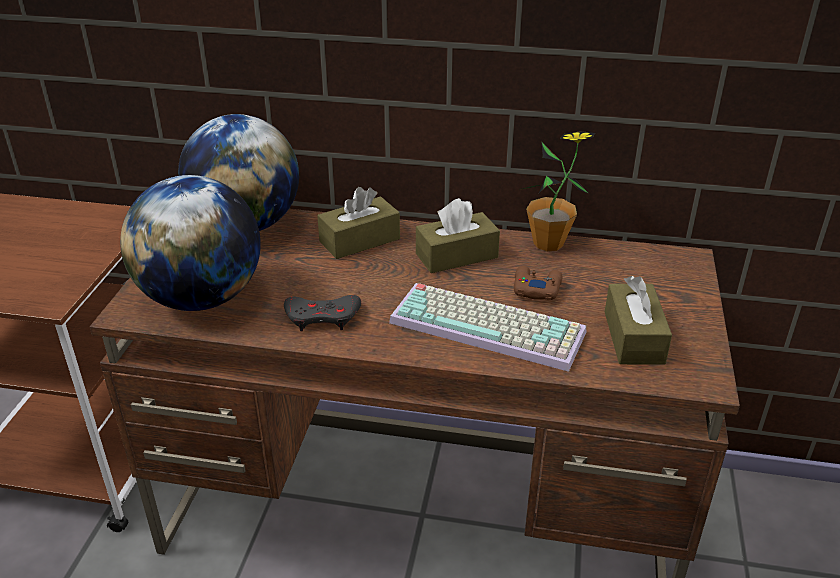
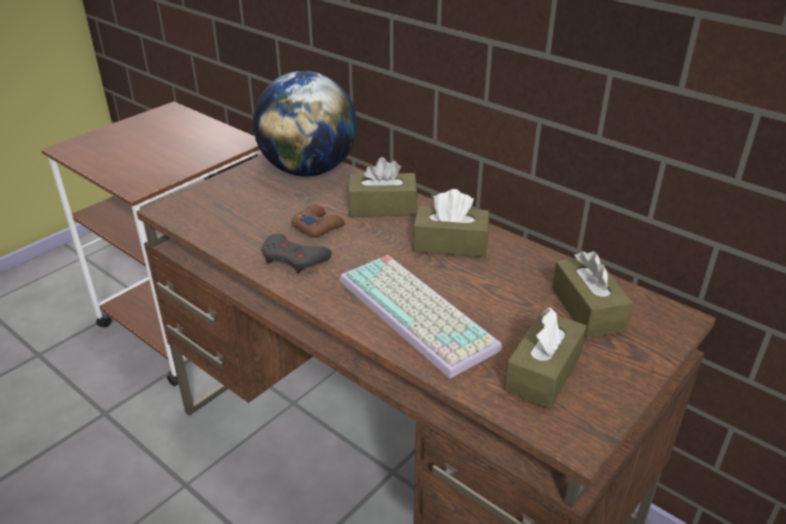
camera: 30 degrees right, 0 degrees up
(202, 298) = (225, 215): globe -> none
(536, 288) = (493, 295): brown game controller -> brown game controller (318, 226)
(548, 243) = (545, 259): potted plant -> none
(619, 274) = (587, 309): none -> brown tissue box

